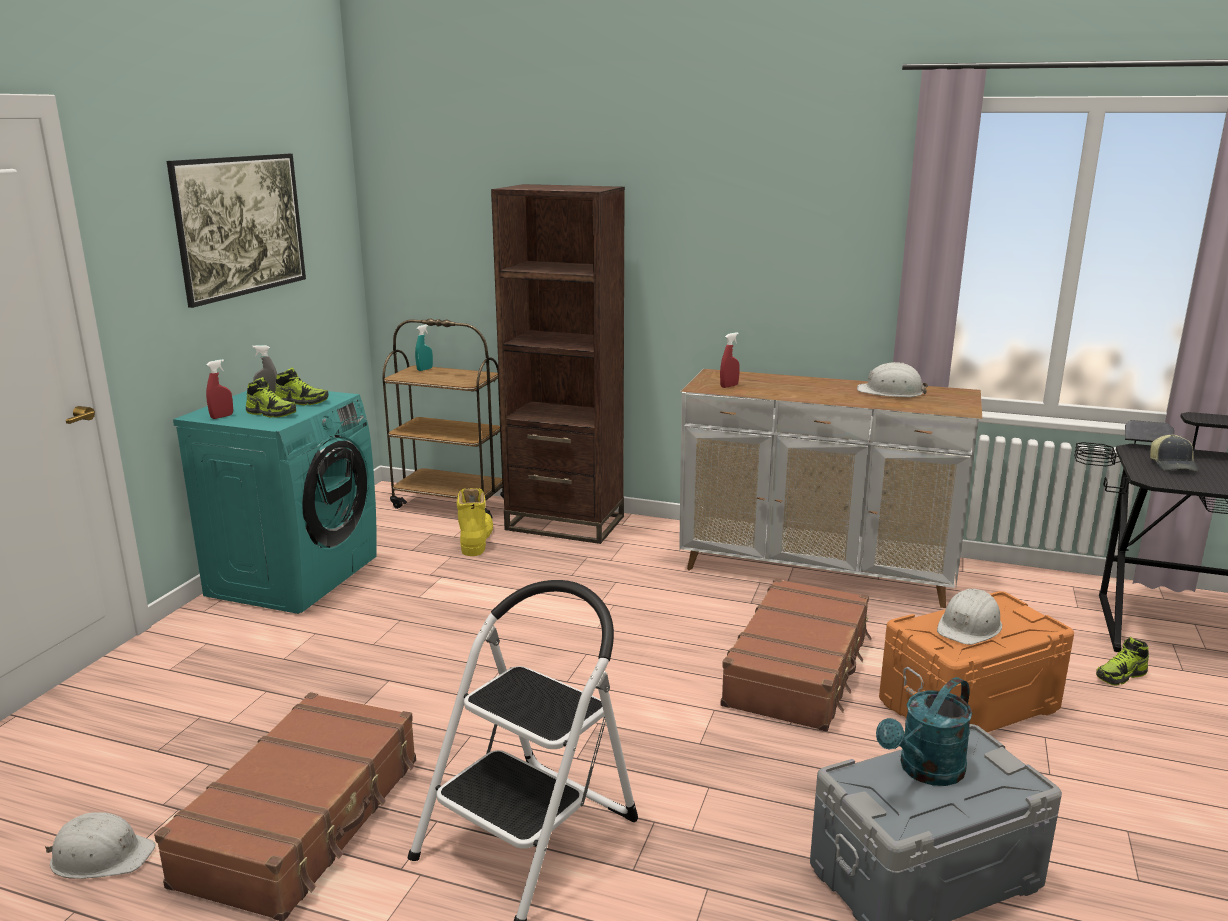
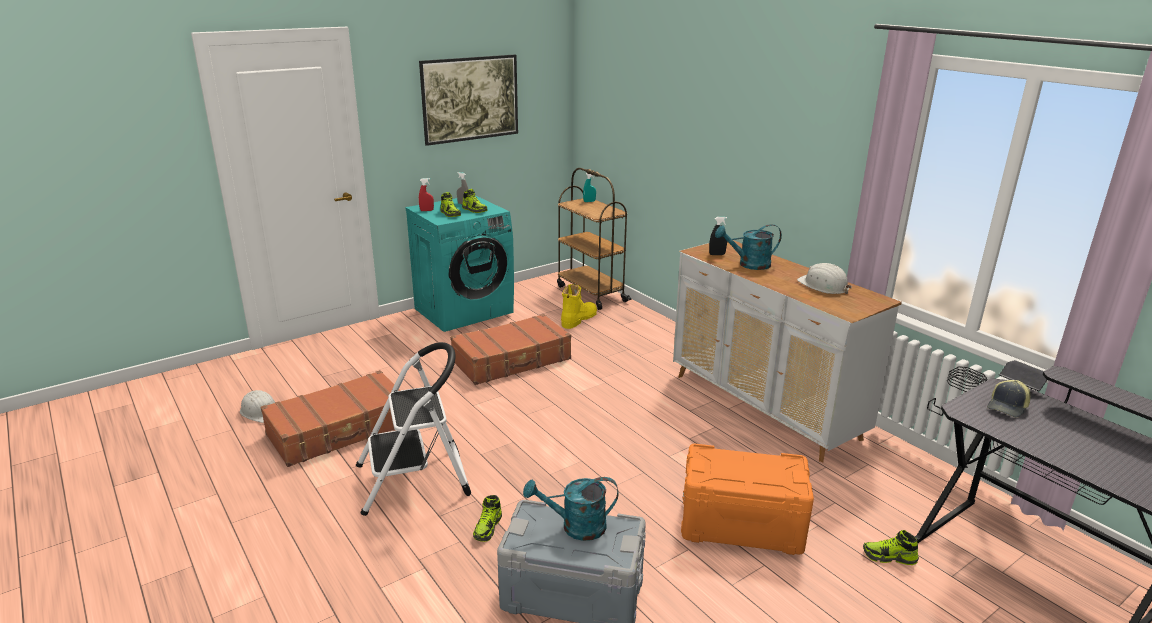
camera: 35 degrees right, 5 degrees up
(565, 523) = (642, 324): brown bookcase -> none
(719, 850) = (488, 528): none -> shoe
(729, 386) = (717, 254): red spray bottle -> black spray bottle
(782, 388) = (748, 265): none -> turquoise watering can
(799, 670) = (662, 460): brown suitcase -> brown suitcase (512, 360)
(969, 626) = (742, 468): white hard hat -> none

